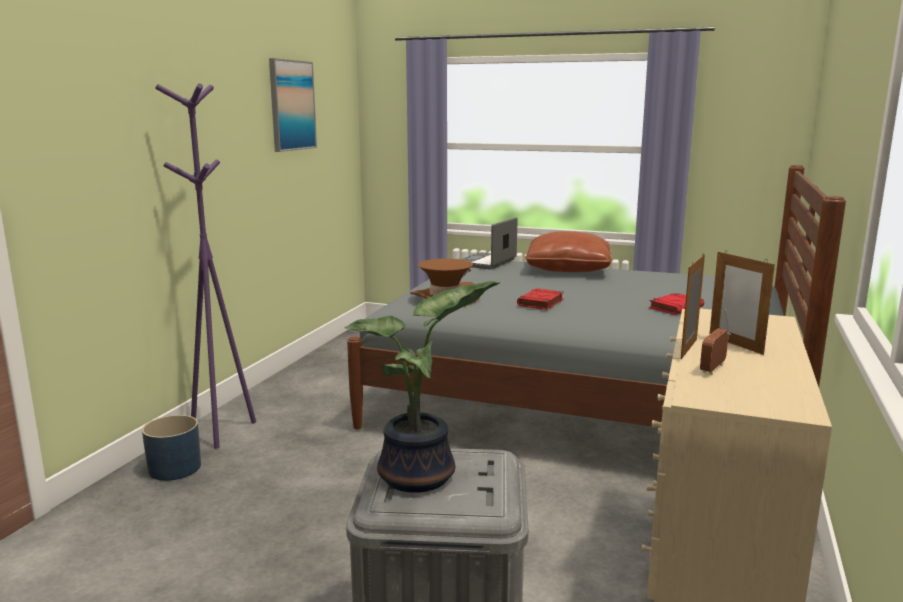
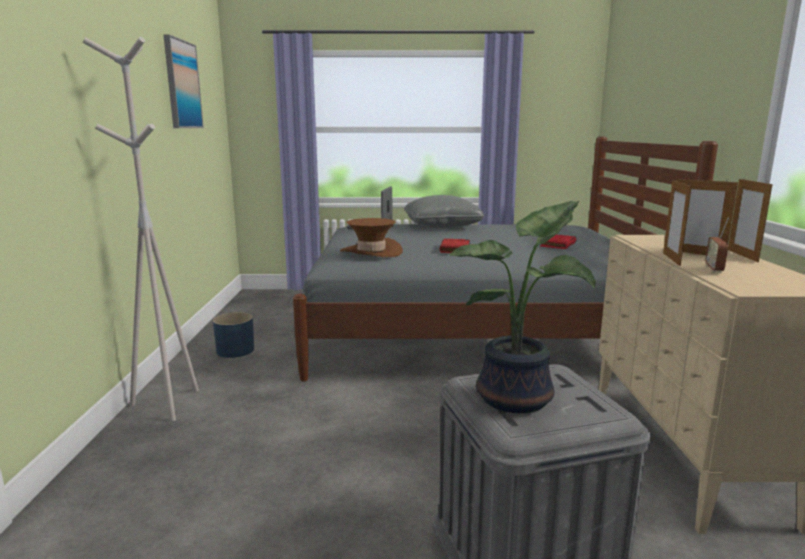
camera: 20 degrees left, 0 degrees up
(175, 468) = (140, 448): blue planter -> blue planter (235, 350)
(222, 432) = (168, 404): purple clothes rack -> grey clothes rack
(568, 269) = (442, 226): brown pillow -> grey pillow
(792, 354) = (742, 255): none -> picture frame

